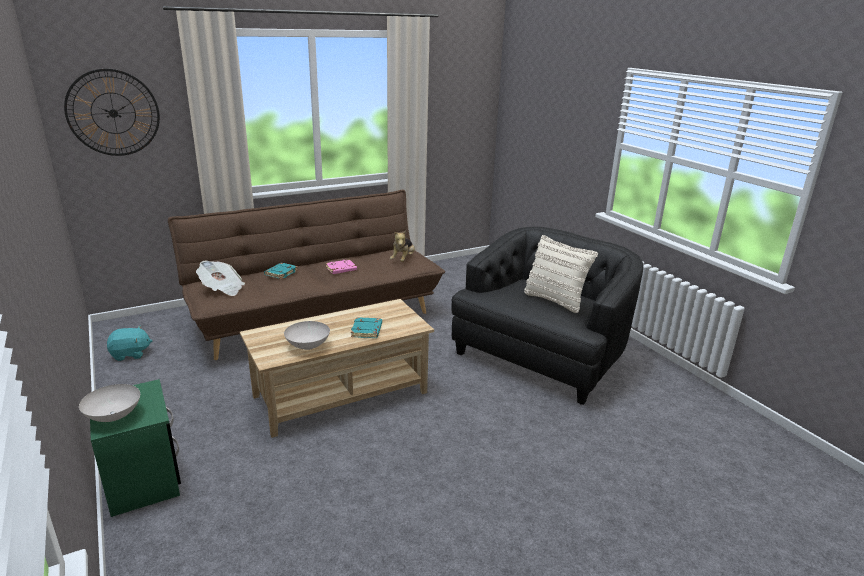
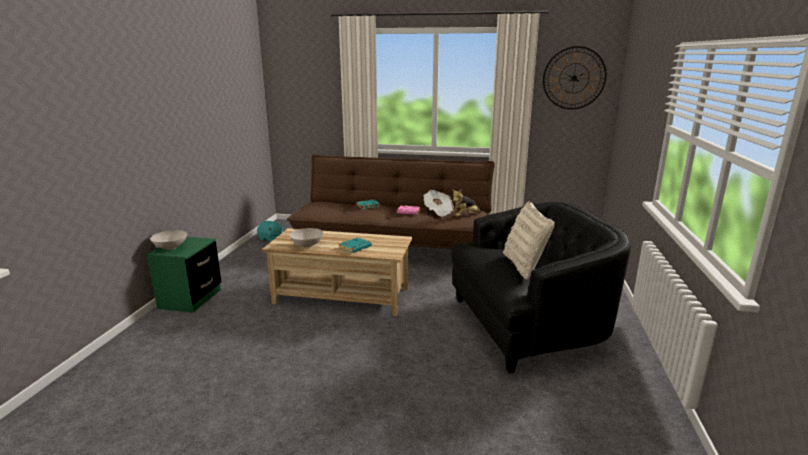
camera: 40 degrees right, 5 degrees down
(113, 113) = (300, 84): wall clock -> wall clock (574, 78)
(222, 289) = (321, 206): newspaper -> newspaper (438, 211)

